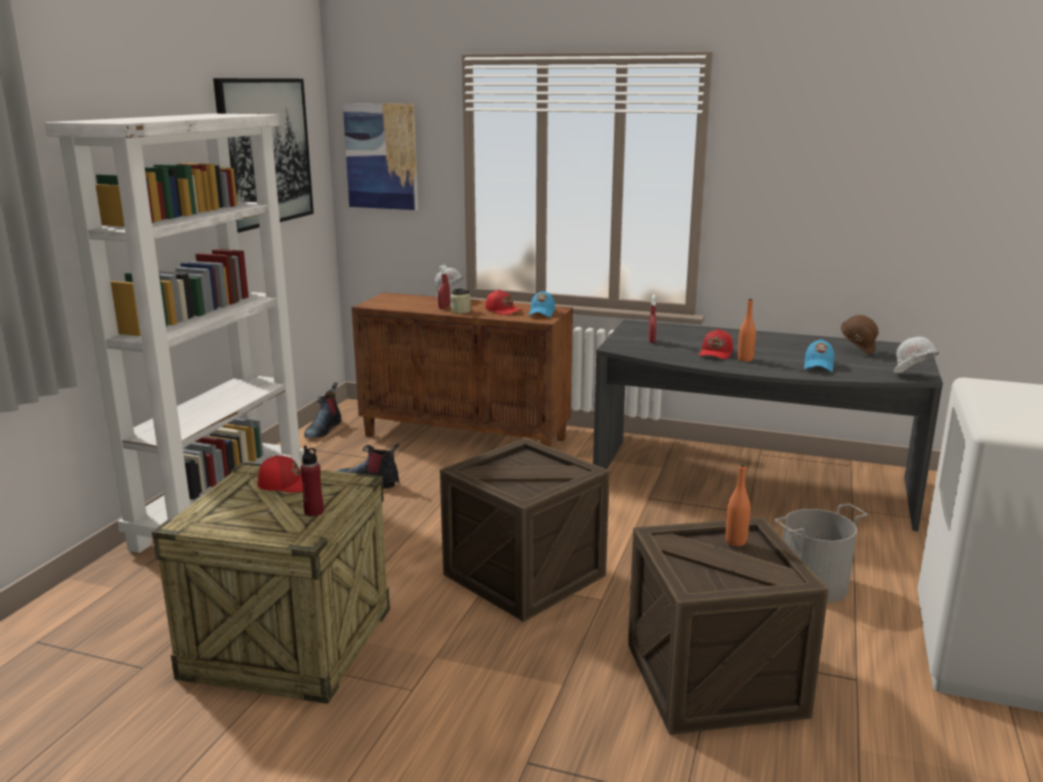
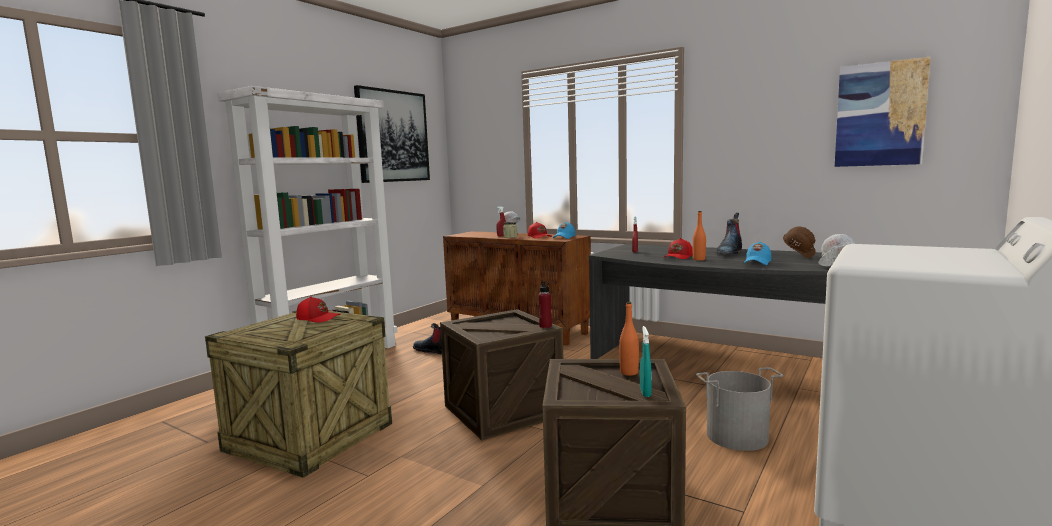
camera: 15 degrees right, 10 degrees down
(314, 512) = (317, 332): red bottle -> red bottle (545, 326)
(323, 429) = (428, 322): boot -> boot (729, 252)
(381, 156) = (475, 143): picture -> picture (880, 114)
(775, 573) = (645, 392): none -> turquoise spray bottle

